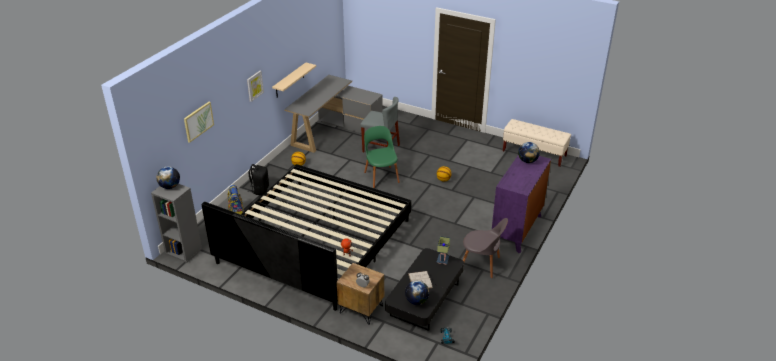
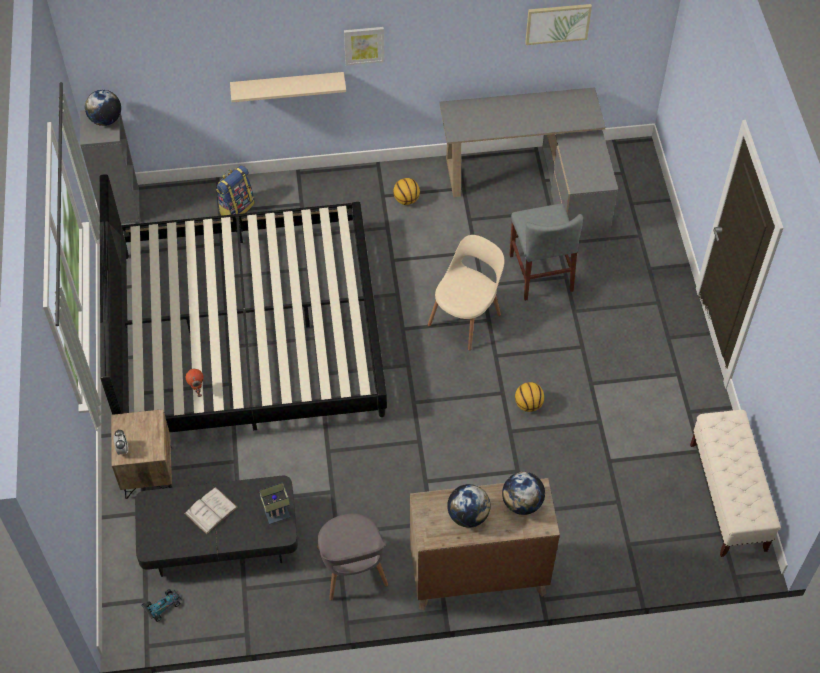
camera: 55 degrees right, 20 degrees up
(198, 121) = (207, 53): picture -> picture (557, 23)
(260, 190) = (309, 196): black backpack -> none
(289, 80) = (469, 64): beige shelf -> beige shelf (287, 86)
(381, 176) = (466, 317): green chair -> beige chair
(416, 301) = (165, 530): globe -> globe (468, 515)
(516, 229) = (478, 576): purple dresser -> brown dresser

